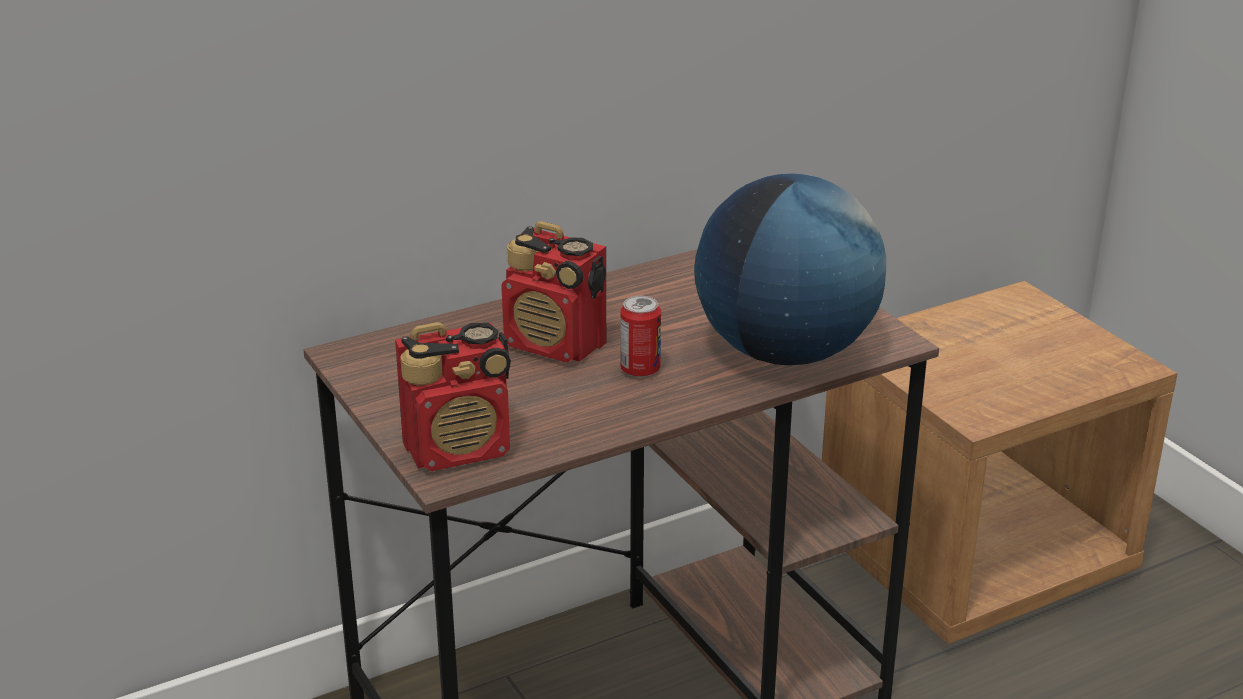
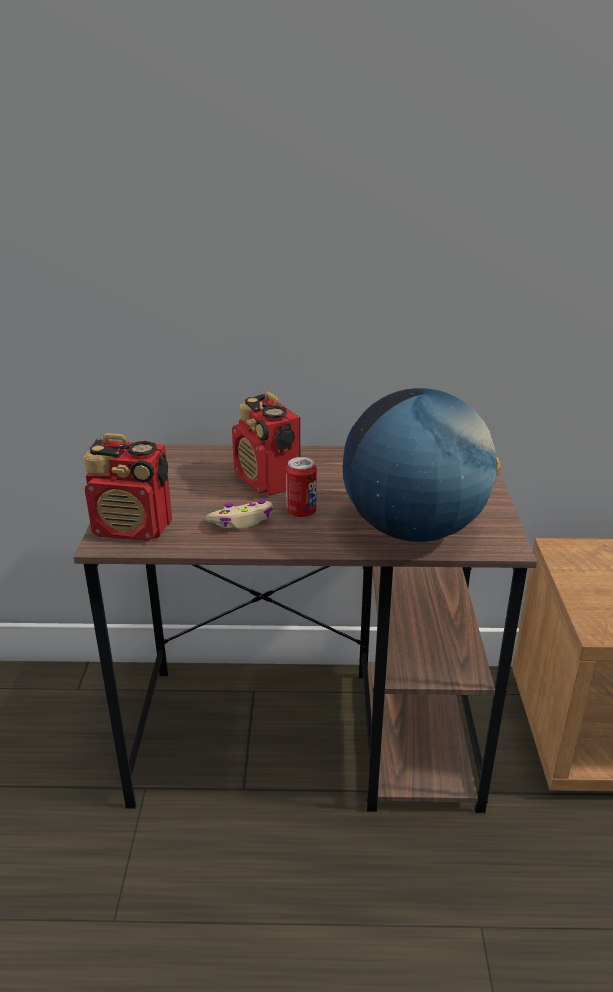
camera: 30 degrees right, 0 degrees up
(583, 401) = (242, 521): none -> beige game controller

